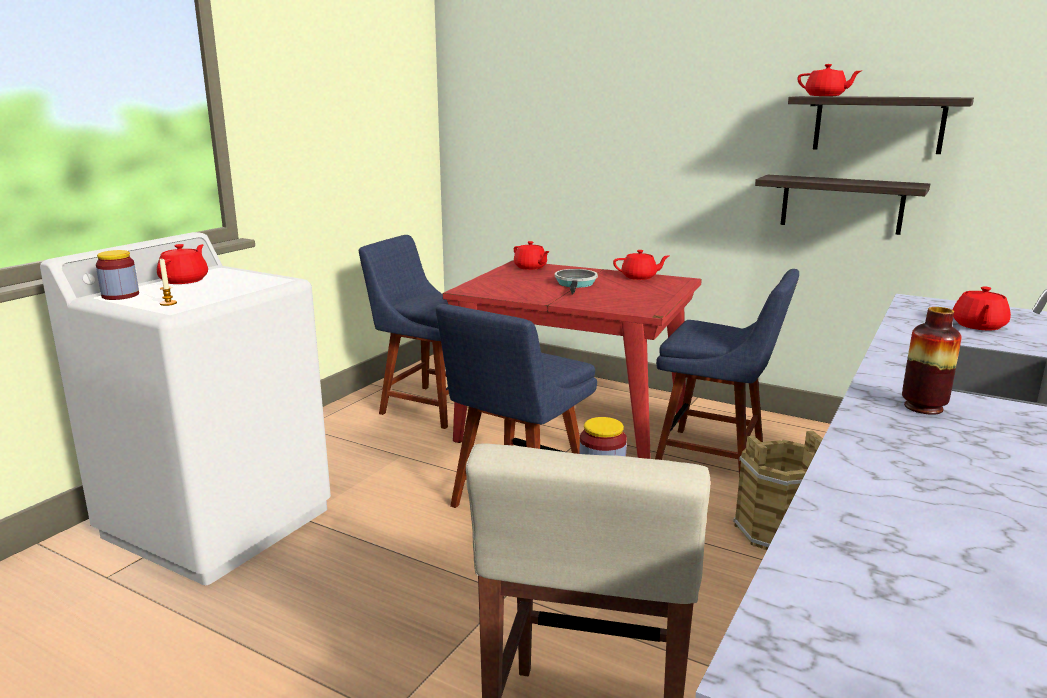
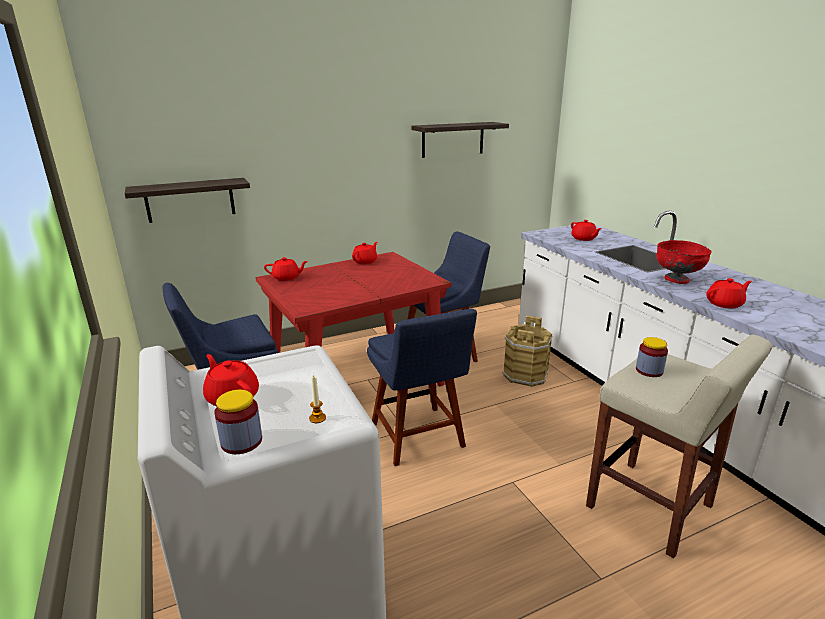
camera: 55 degrees left, 5 degrees up
(576, 284) = (350, 279): frying pan -> none
(825, 96) = (434, 125): red teapot -> red teapot (725, 304)
(841, 204) = (439, 188): shelf -> shelf (190, 200)
(923, 407) = (676, 280): vase -> red bowl

